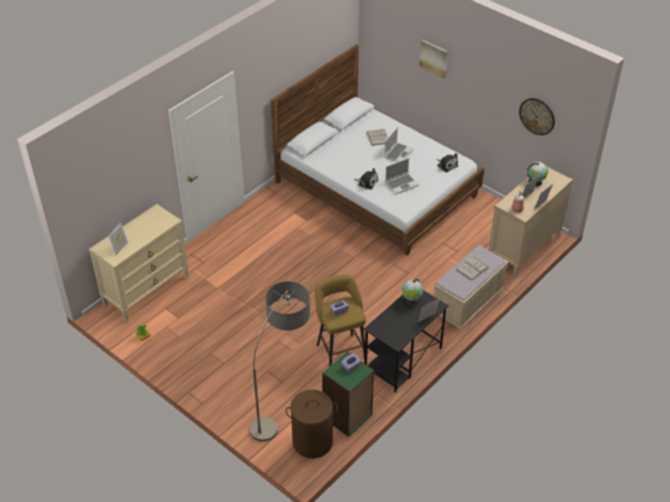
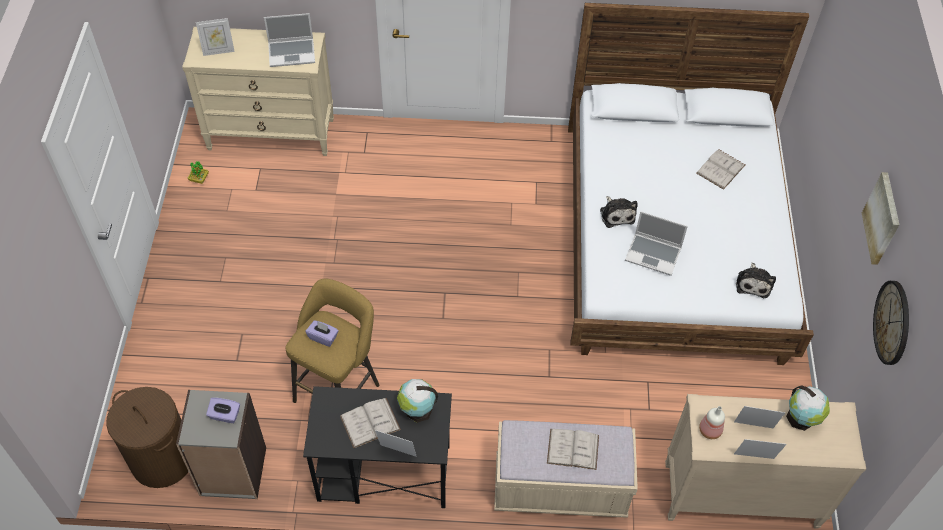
camera: 50 degrees right, 10 degrees up
(283, 406) = (196, 388): floor lamp -> none
(347, 417) = (233, 472): green bookcase -> grey bookcase
(398, 153) = (713, 212): laptop -> laptop (292, 53)
(403, 319) = (370, 422): none -> white book
(434, 58) = (857, 108): picture -> picture (882, 218)

